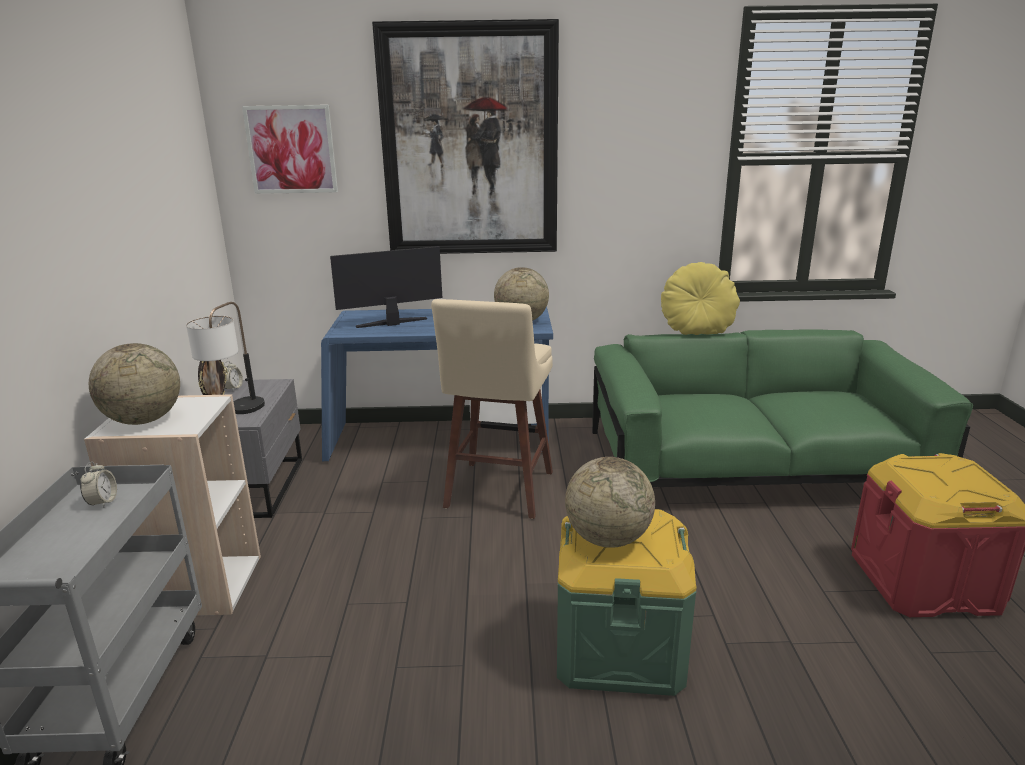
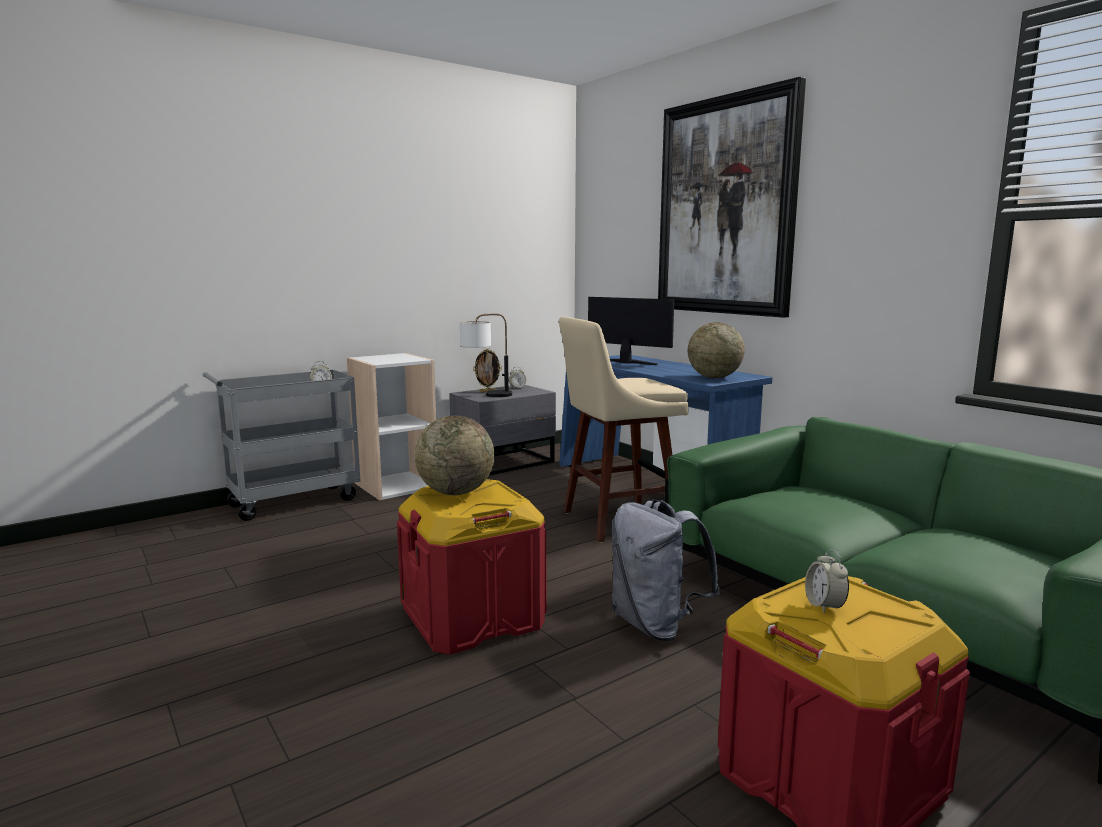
camera: 55 degrees right, 10 degrees down
(143, 420) = (378, 358): globe -> none
(291, 149) = (613, 219): picture -> none
(619, 647) = (473, 617): green storage box -> red storage box
(696, 332) = (898, 430): yellow pillow -> none
(705, 557) = (656, 625): none -> grey backpack
(942, 480) = (824, 606): none -> alarm clock

